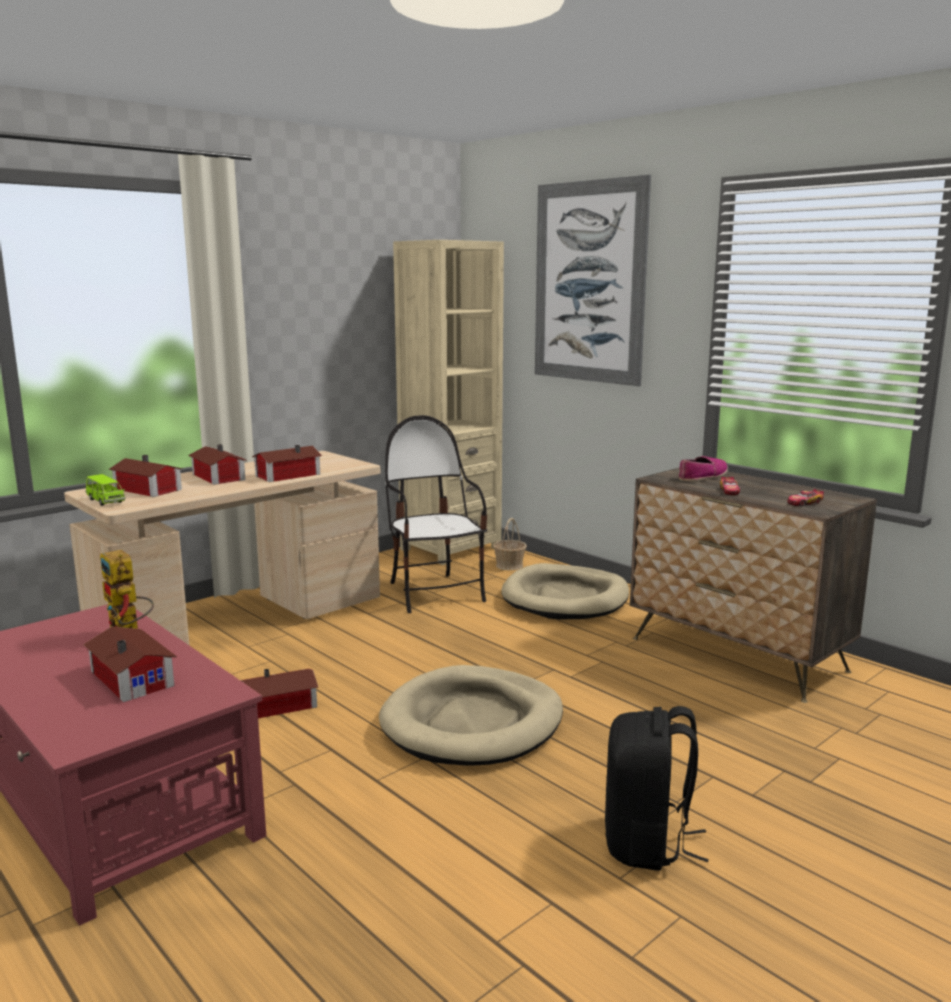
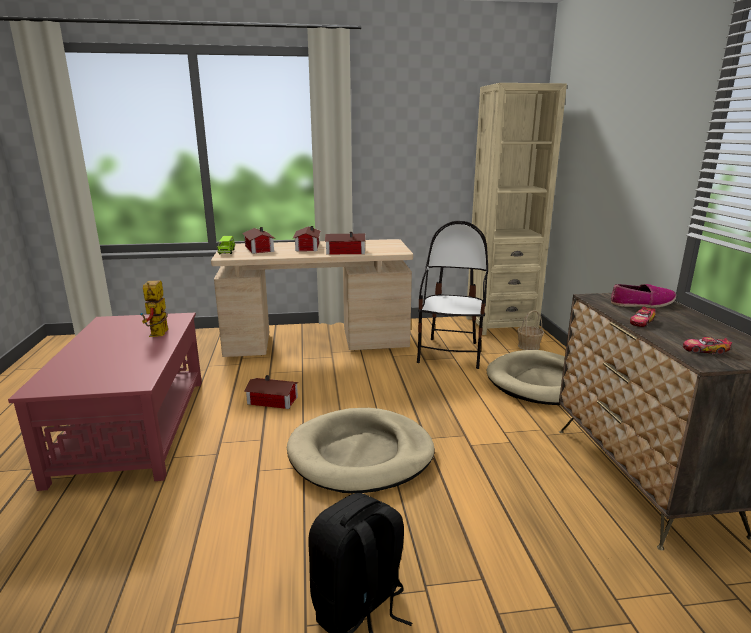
camera: 35 degrees right, 5 degrees up
(133, 677) = (122, 358): toy house -> none
(589, 282) = (619, 116): picture -> none

